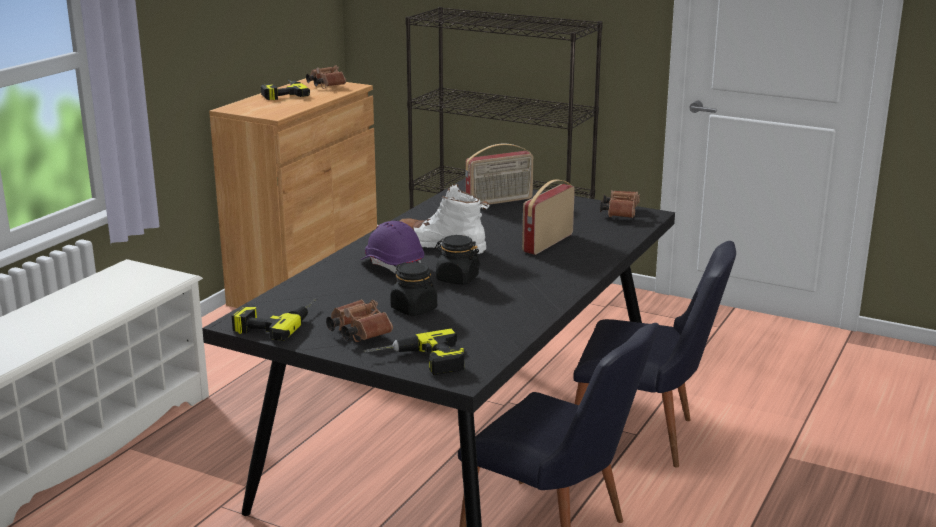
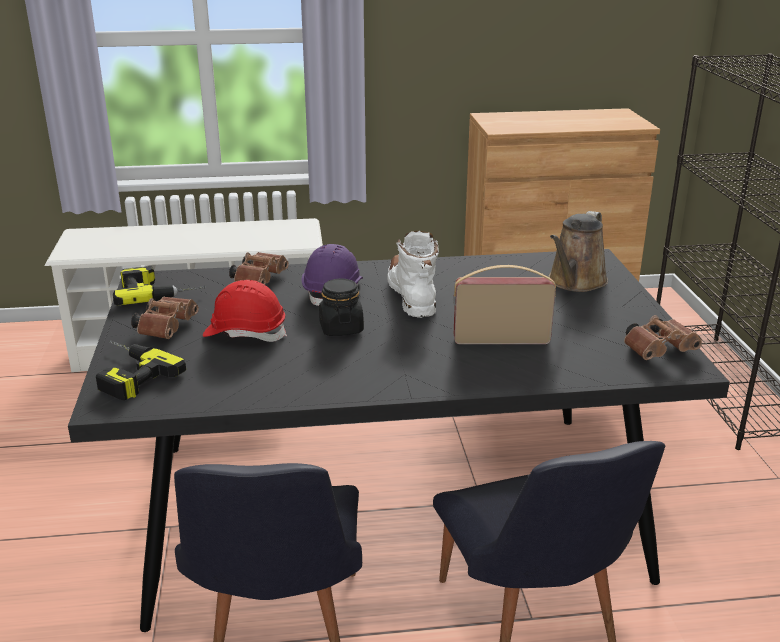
camera: 55 degrees right, 5 degrees up
(282, 93) = (562, 115): power drill -> none
(325, 85) = (617, 118): brown binoculars -> brown binoculars (260, 280)
(414, 309) = (245, 333): black jar -> red hard hat
(499, 201) = (575, 282): radio -> brown watering can

